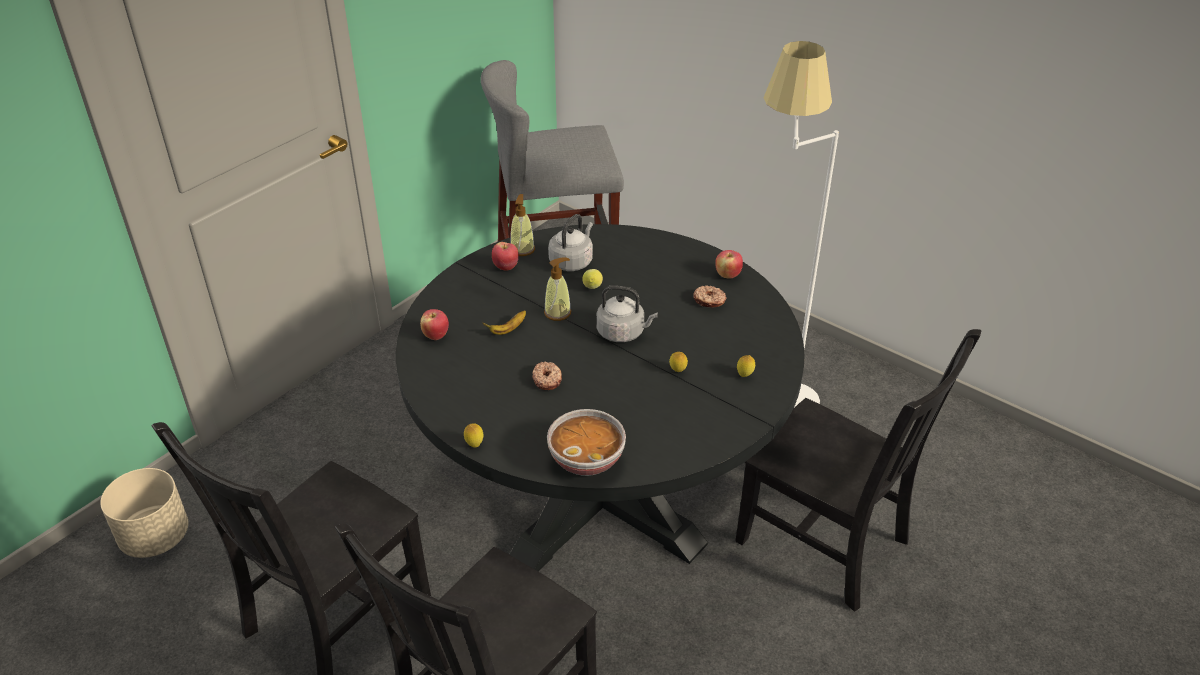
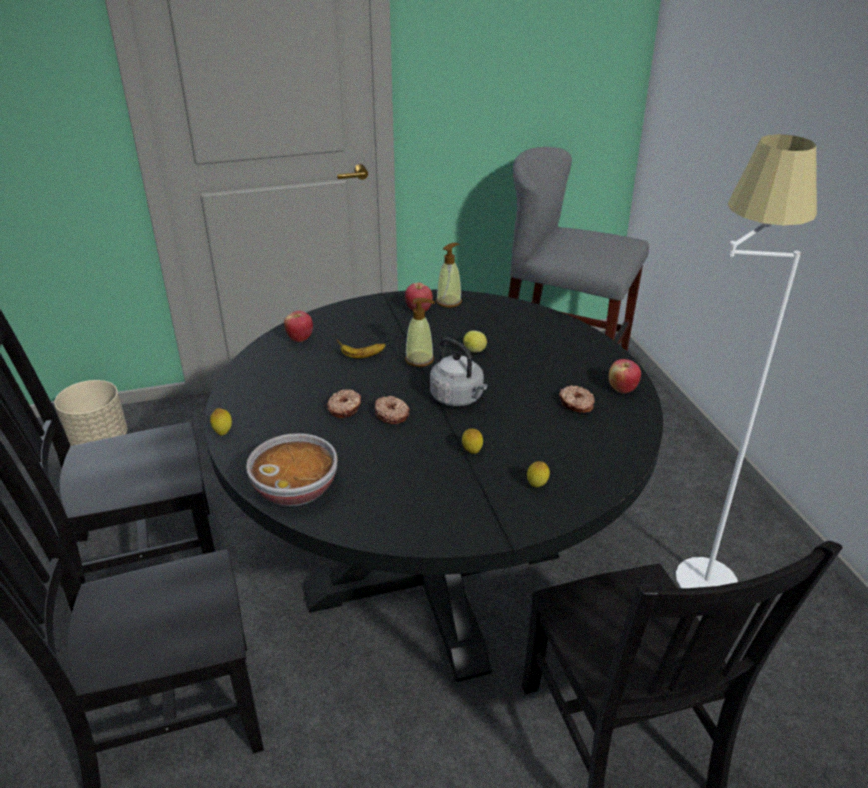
camera: 35 degrees right, 5 degrees down
(572, 261) = (481, 325): grey kettle -> none
(588, 368) = (392, 414): none -> donut

